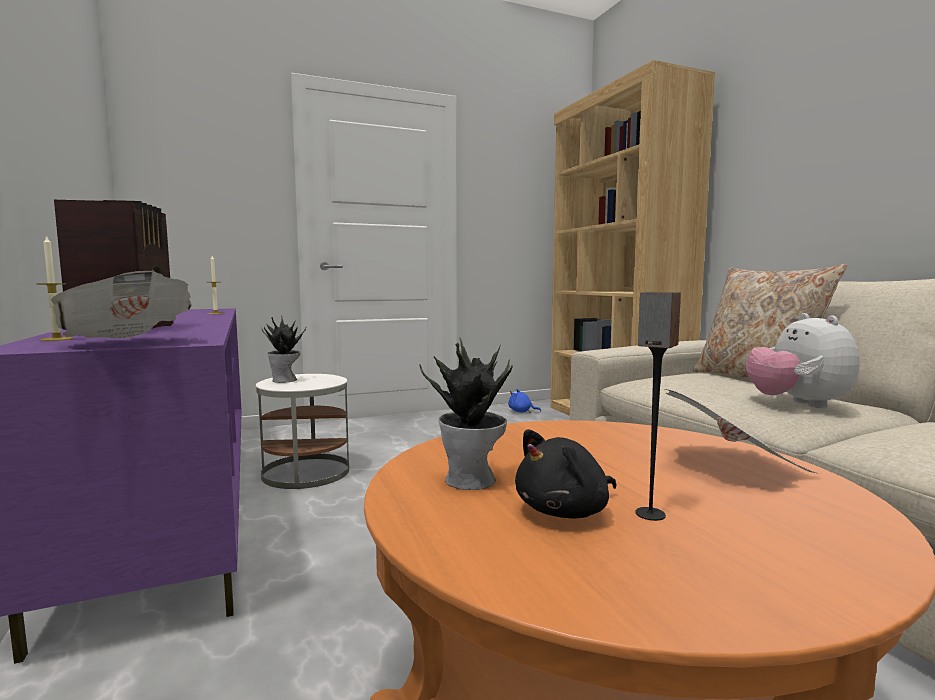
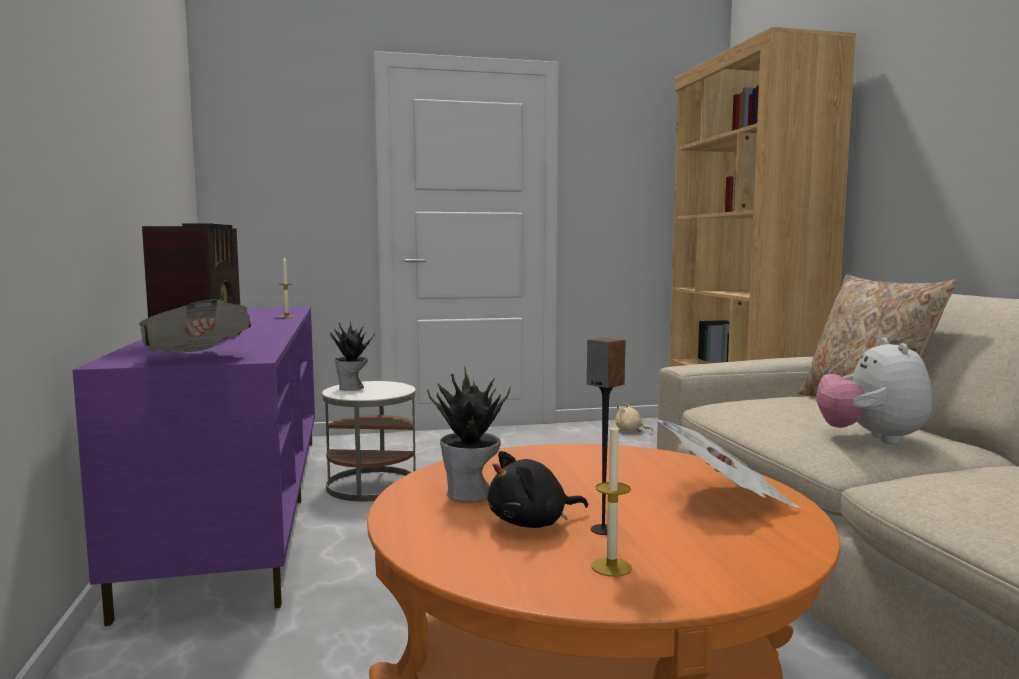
camera: 10 degrees right, 0 degrees up
(57, 339) = (142, 351): candle -> candle (611, 567)
(521, 412) = (630, 431): blue plush toy -> beige plush toy

